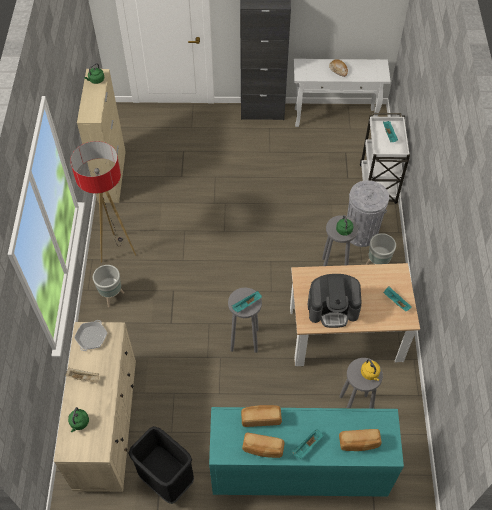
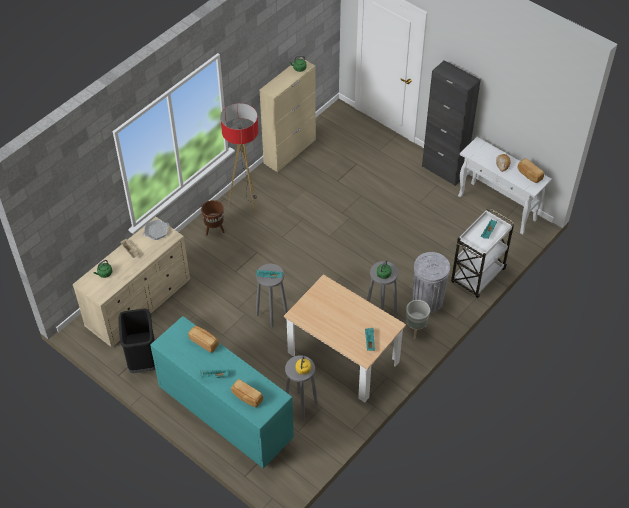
camera: 40 degrees right, 5 degrees down
(111, 296) = (214, 230): grey planter -> brown planter
(263, 449) = (188, 359): bread -> bread (529, 175)
(333, 308) = (322, 317): coffee machine -> none

